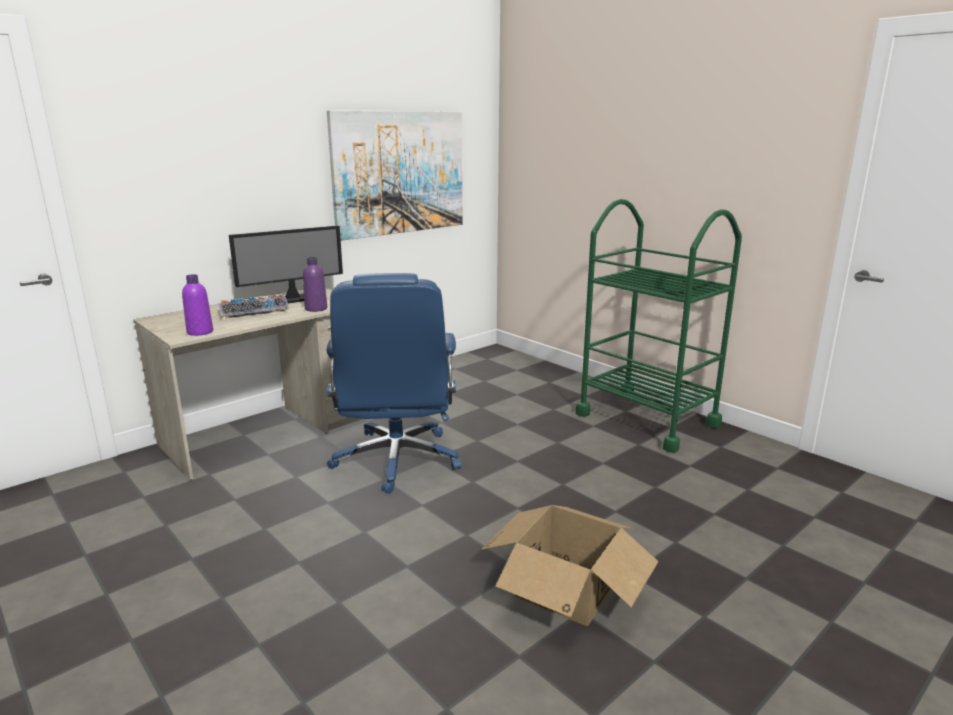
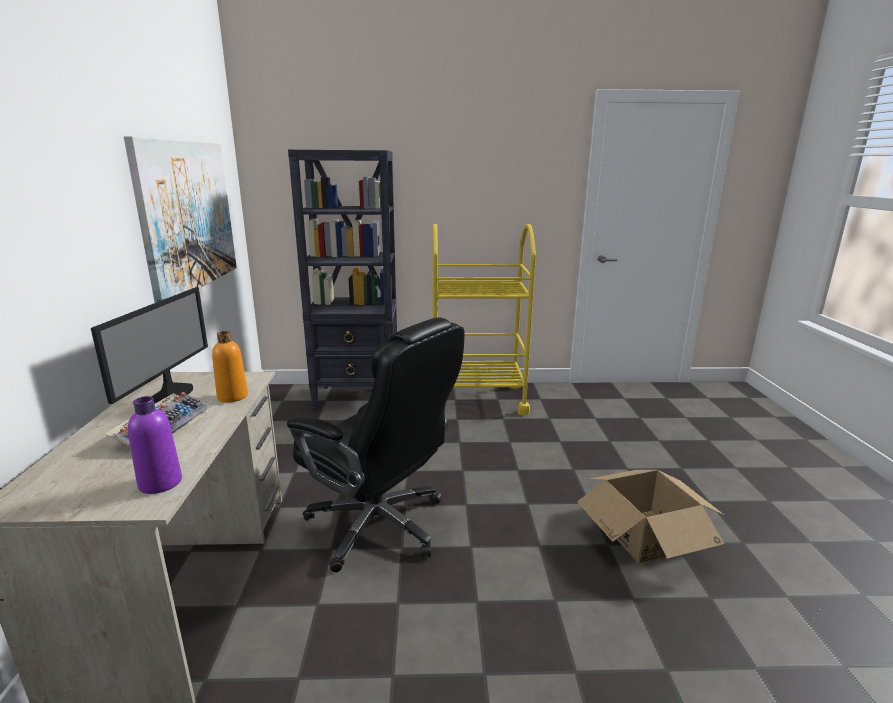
camera: 50 degrees left, 0 degrees up
(316, 309) = (232, 396): purple bottle -> orange bottle
(396, 460) = (379, 525): blue office chair -> black office chair
(542, 378) = (358, 399): none -> black bookcase
(647, 419) = (476, 399): green cart -> yellow cart

